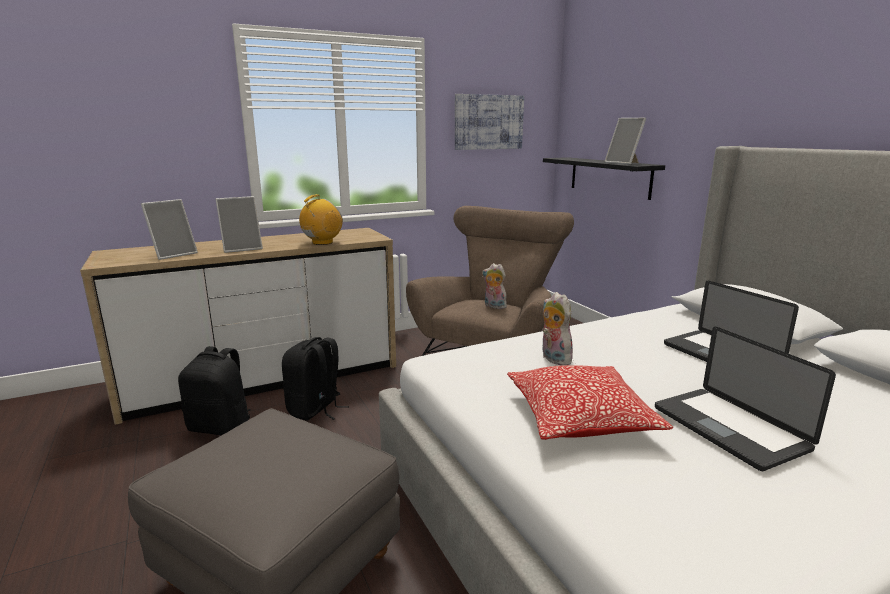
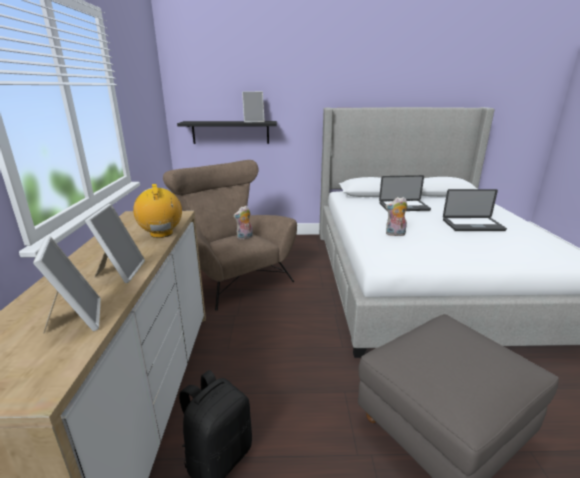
camera: 65 degrees left, 5 degrees up
(315, 409) = (239, 378): black backpack -> none
(488, 122) = (141, 95): picture -> none
(580, 418) = (462, 246): pillow -> none

